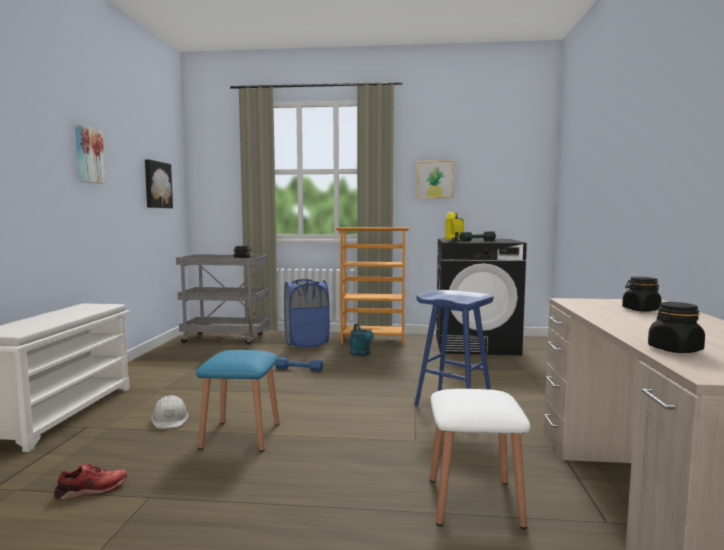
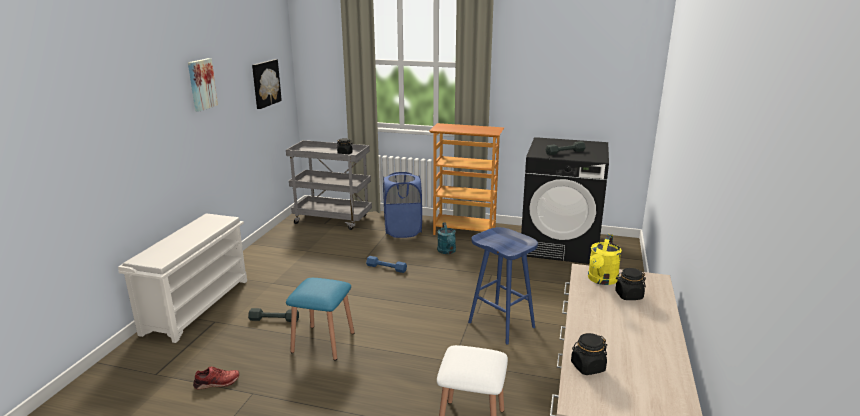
camera: 10 degrees right, 15 degrees up
(170, 419) = (274, 319): white hard hat -> grey dumbbell
(435, 179) = (535, 77): picture -> none
(453, 239) = (545, 145): yellow watering can -> yellow watering can (601, 280)

